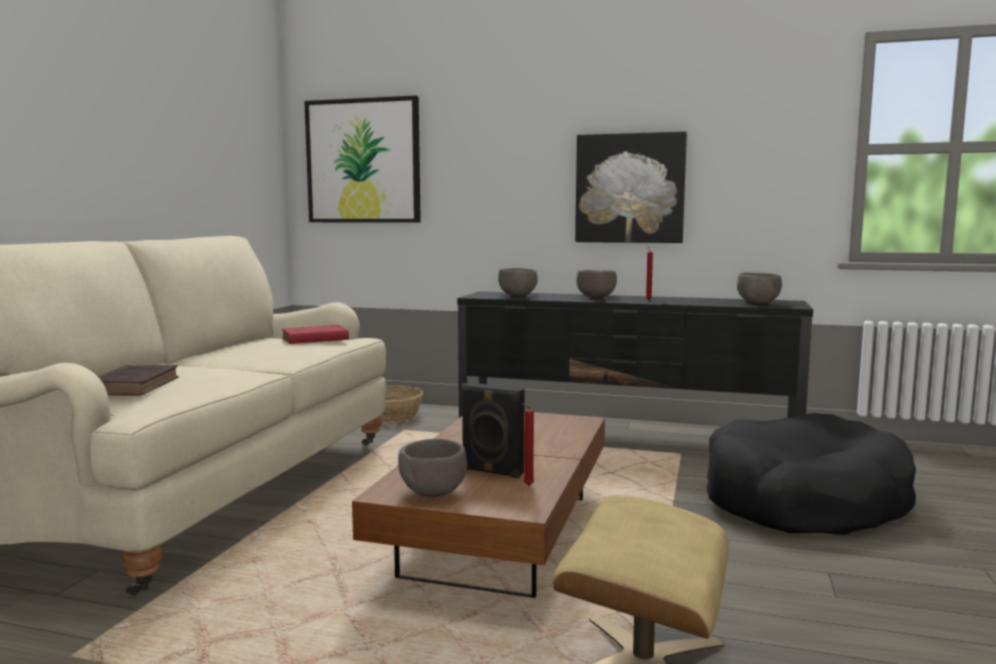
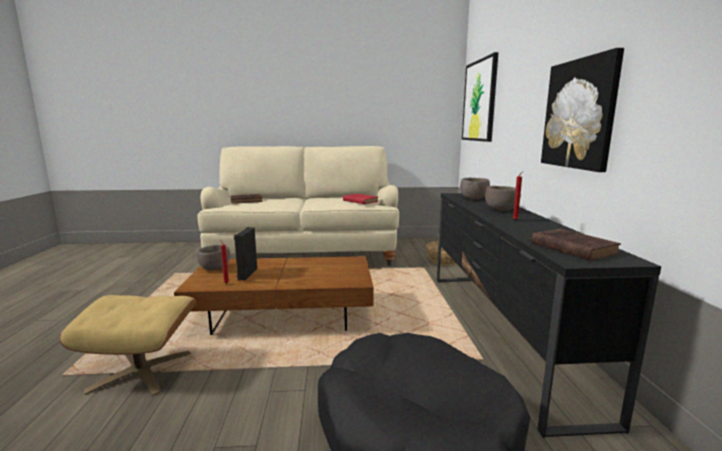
camera: 70 degrees right, 5 degrees up
(757, 303) = (571, 248): brown bowl -> brown book

